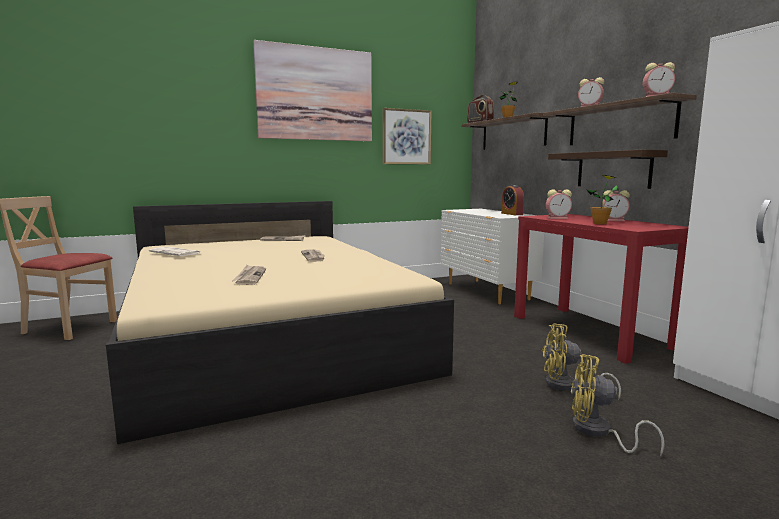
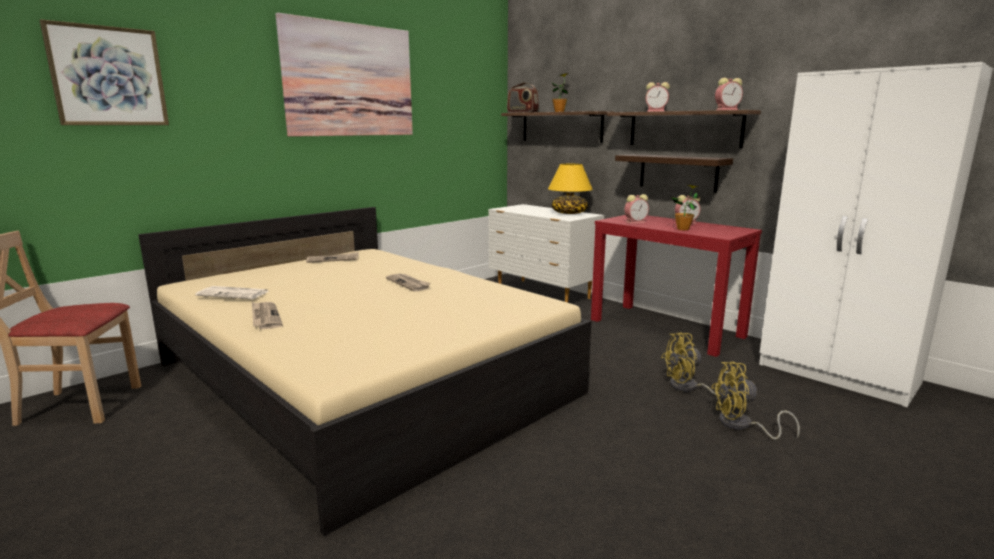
camera: 20 degrees left, 5 degrees up
(250, 277) = (384, 322): newspaper -> newspaper (265, 317)
(406, 137) = (445, 128): picture -> picture (108, 76)
(512, 214) = (569, 213): alarm clock -> yellow table lamp

